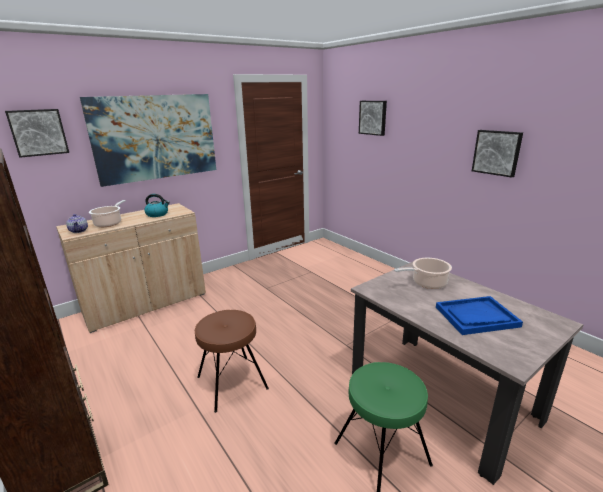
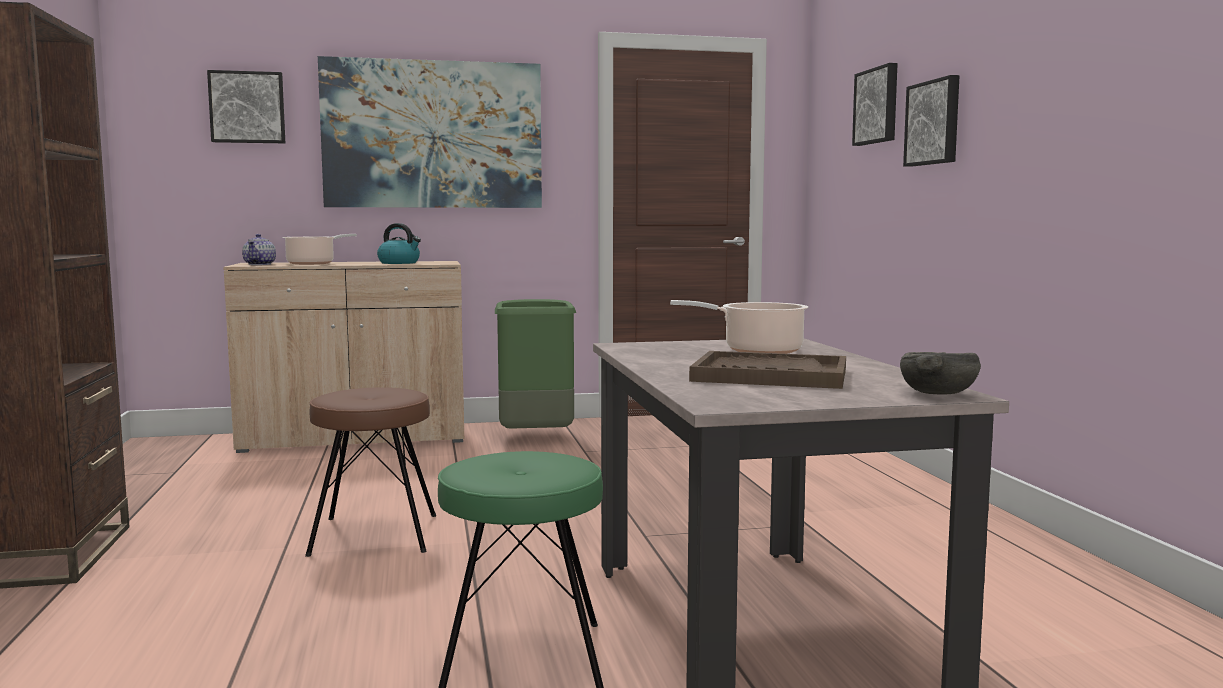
camera: 25 degrees right, 15 degrees down
(235, 283) = (535, 438): none -> green trash can
(476, 317) = (769, 375): blue tray -> brown tray
(497, 152) = (1075, 125): picture -> picture (934, 123)
(555, 323) = (936, 393): none -> grey bowl

